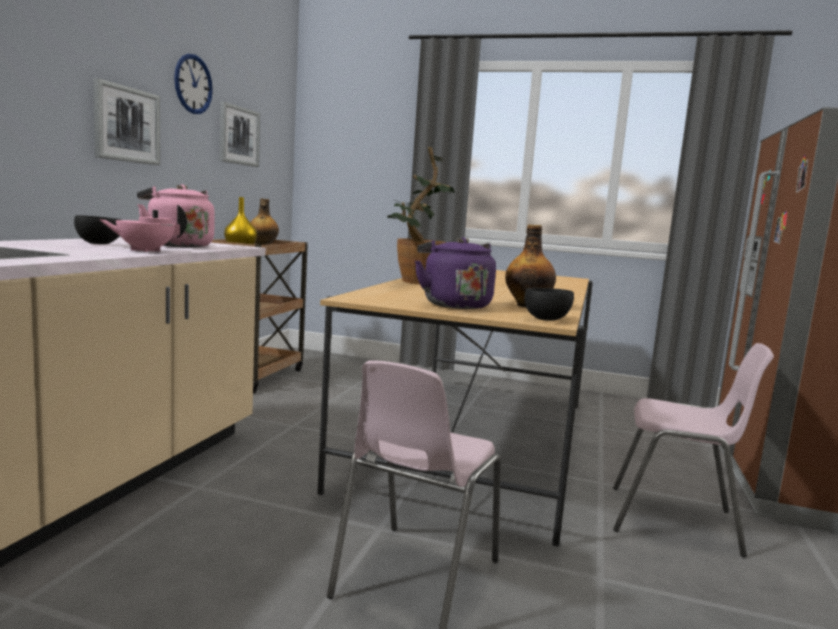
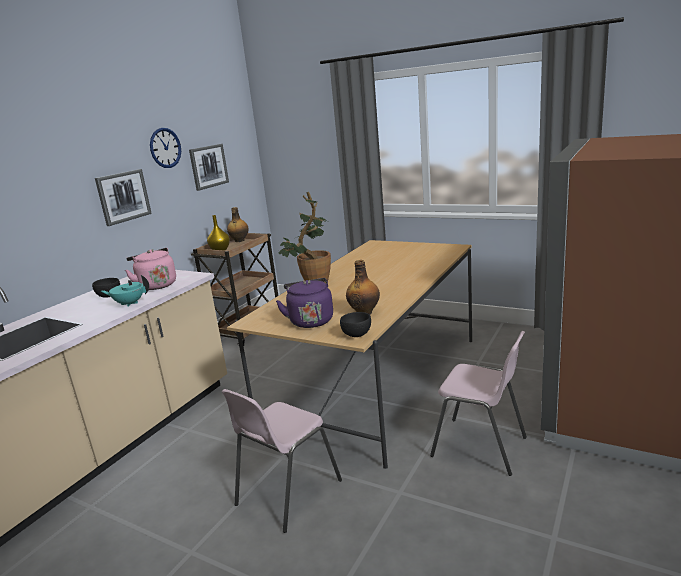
camera: 15 degrees right, 10 degrees up
(145, 250) = (129, 303): pink teapot -> turquoise teapot

